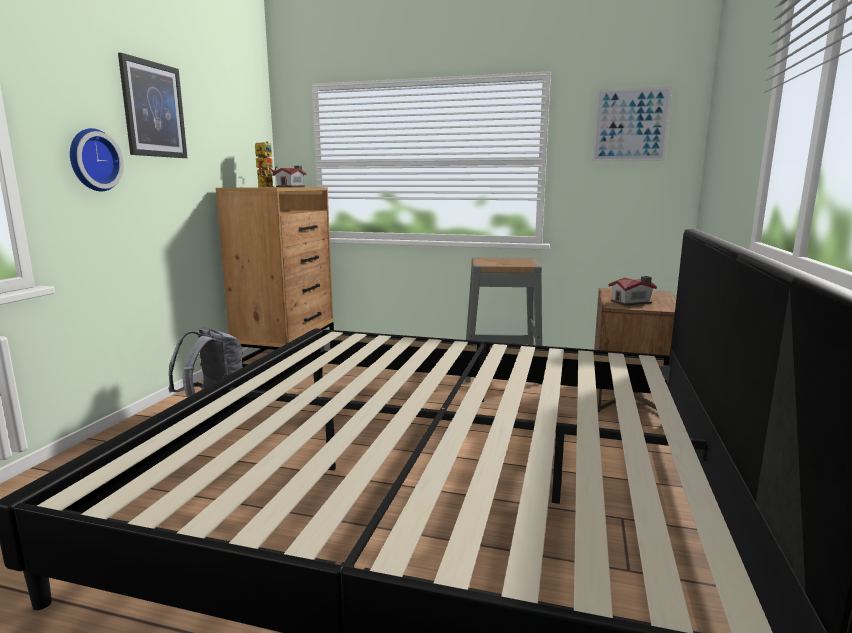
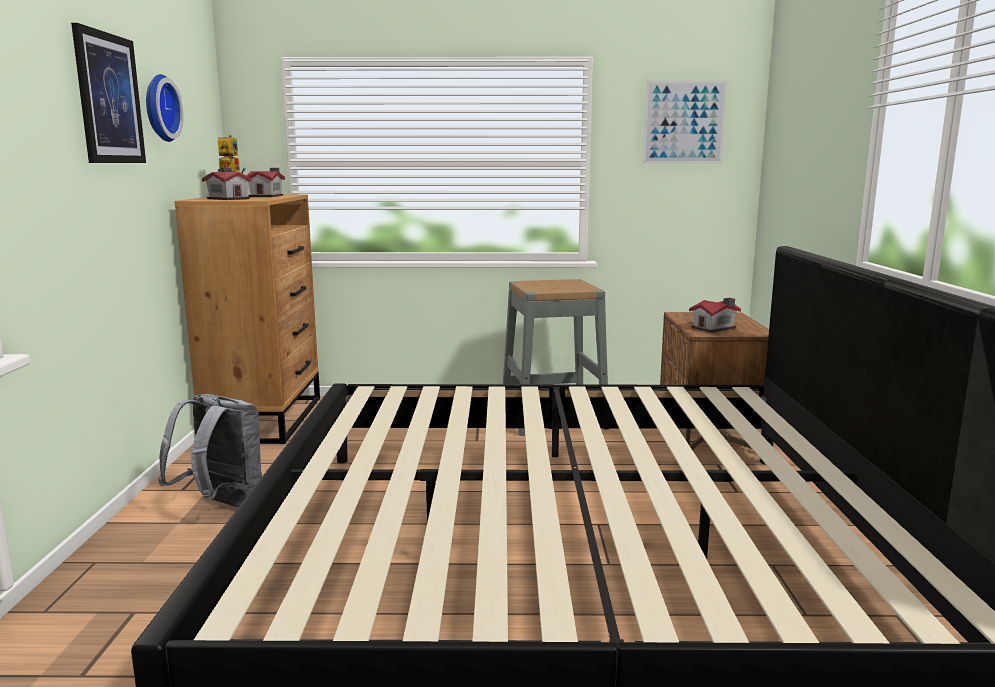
camera: 15 degrees left, 0 degrees up
(92, 160) = (52, 174): wall clock -> wall clock (158, 108)
(255, 187) = (228, 199): none -> toy house

